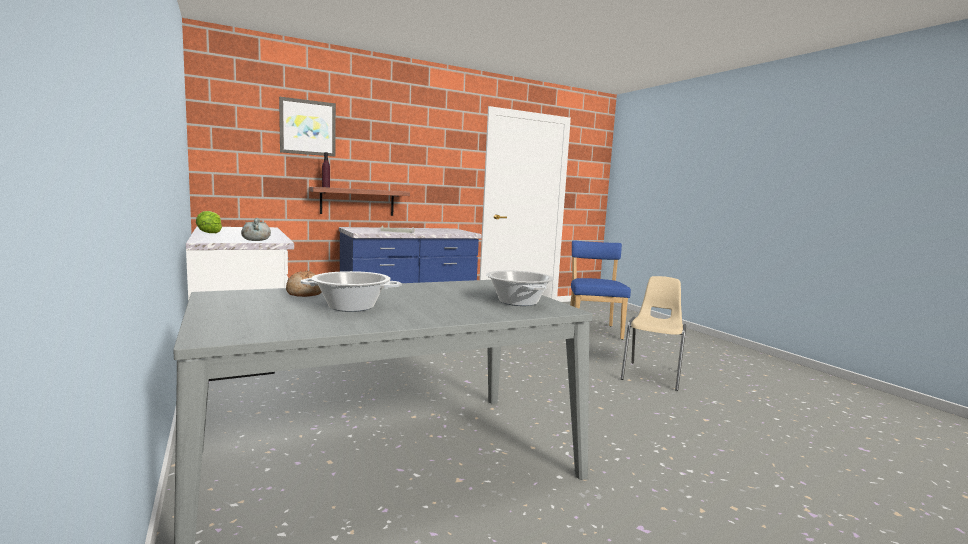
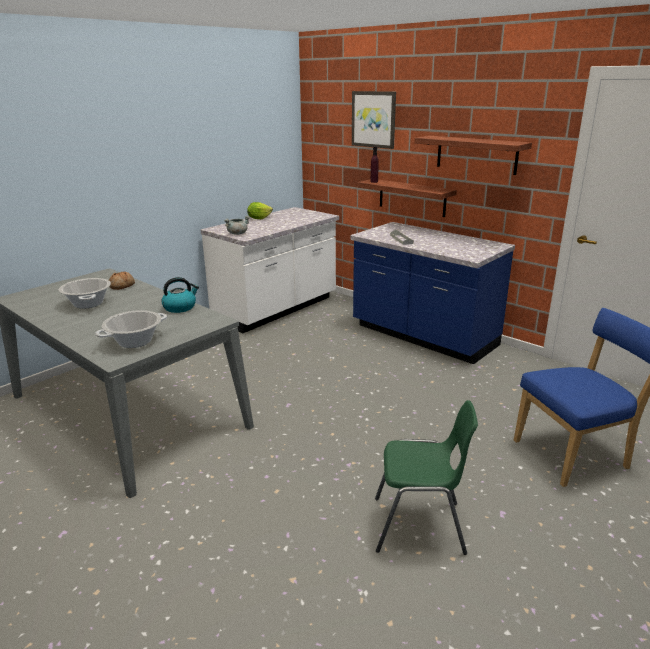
camera: 70 degrees right, 15 degrees up
(417, 161) = (476, 154): none -> shelf
(435, 285) = (180, 307): none -> kettle
(652, 375) = (419, 526): beige chair -> green chair

